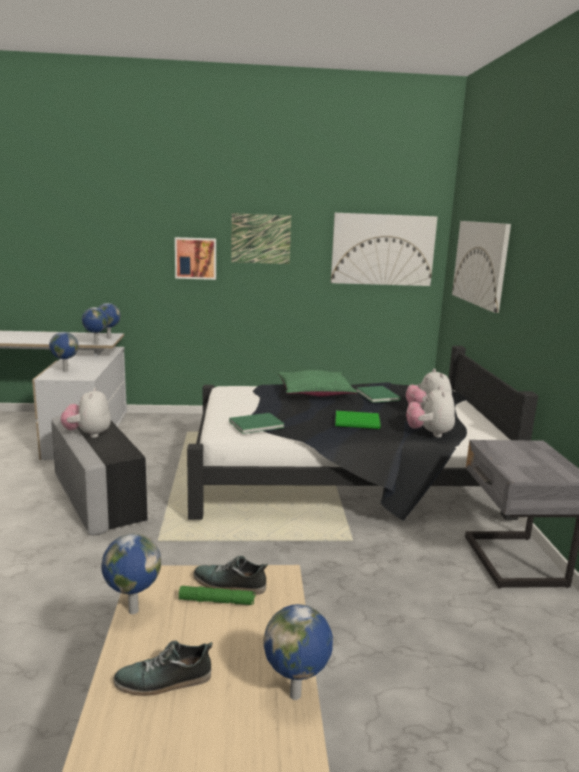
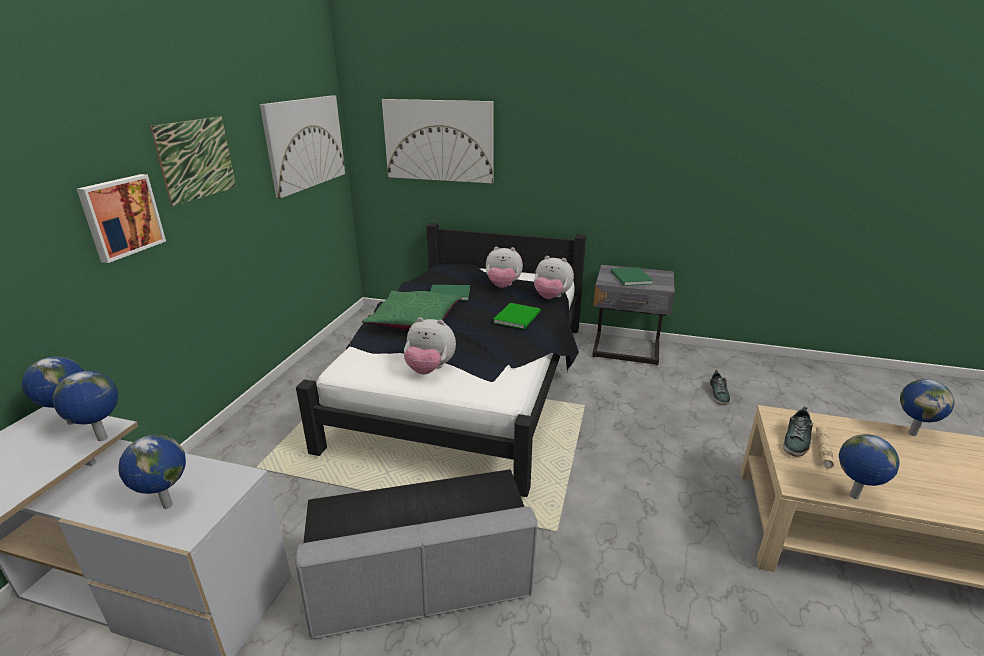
camera: 70 degrees left, 10 degrees up
(88, 434) = (403, 519): plush toy -> plush toy (430, 369)
(164, 680) = (930, 486): shoe -> shoe (719, 394)
(217, 601) = (823, 450): green flashlight -> beige flashlight
(254, 424) = (497, 369): green book -> green book (630, 278)

